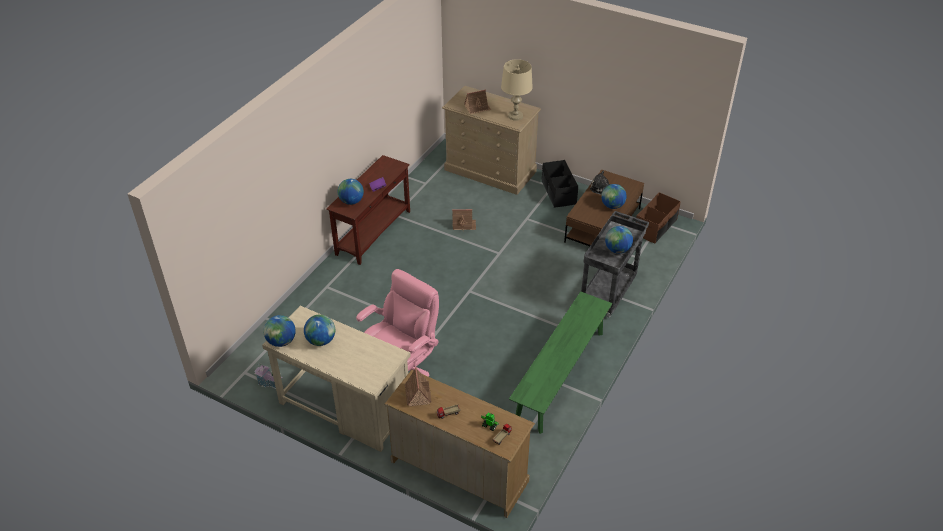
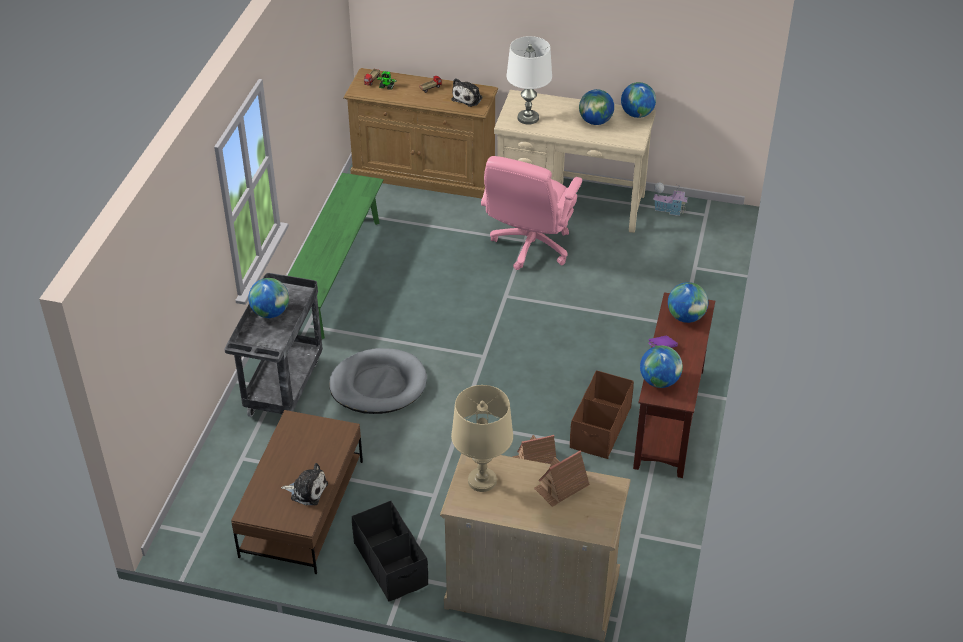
camera: 165 degrees right, 0 degrees up
(376, 356) = (528, 118): none -> white table lamp
(417, 393) = (468, 98): toy house -> plush toy
(545, 285) = (378, 385): none -> grey dog bed
(612, 206) = (285, 458): globe -> globe (659, 381)
(655, 227) = (210, 523): brown storage box -> brown storage box (600, 428)

